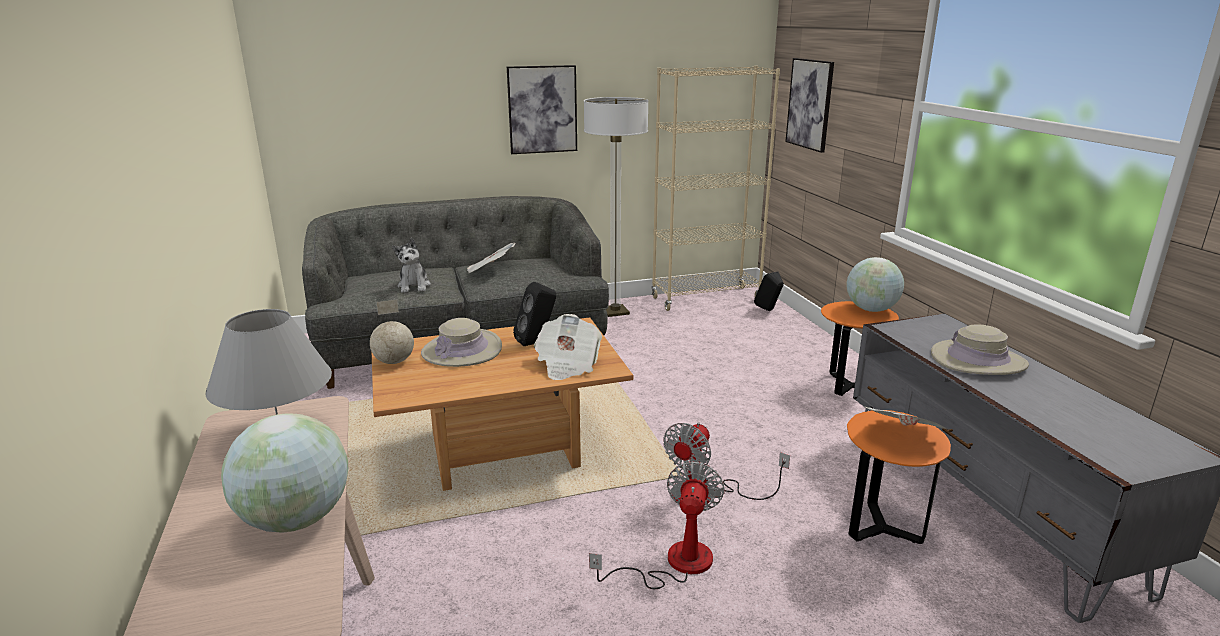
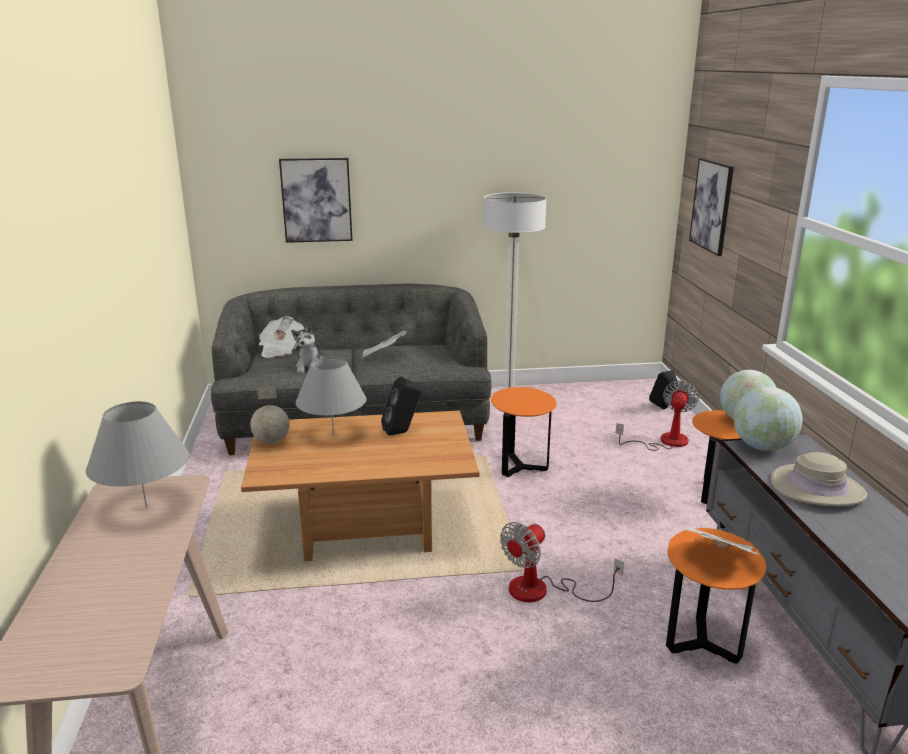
camera: 10 degrees right, 0 degrees up
(296, 519) = (137, 581): globe -> globe (762, 447)
(462, 350) = (333, 434): beige hat -> grey table lamp
(542, 109) = (446, 203): picture -> picture (316, 200)
(567, 364) = (422, 457): newspaper -> newspaper (280, 350)
(647, 376) = (520, 467): none -> orange side table
(674, 563) = (491, 653): fan -> fan (664, 442)
(706, 299) = (603, 391): beige bookcase -> none

